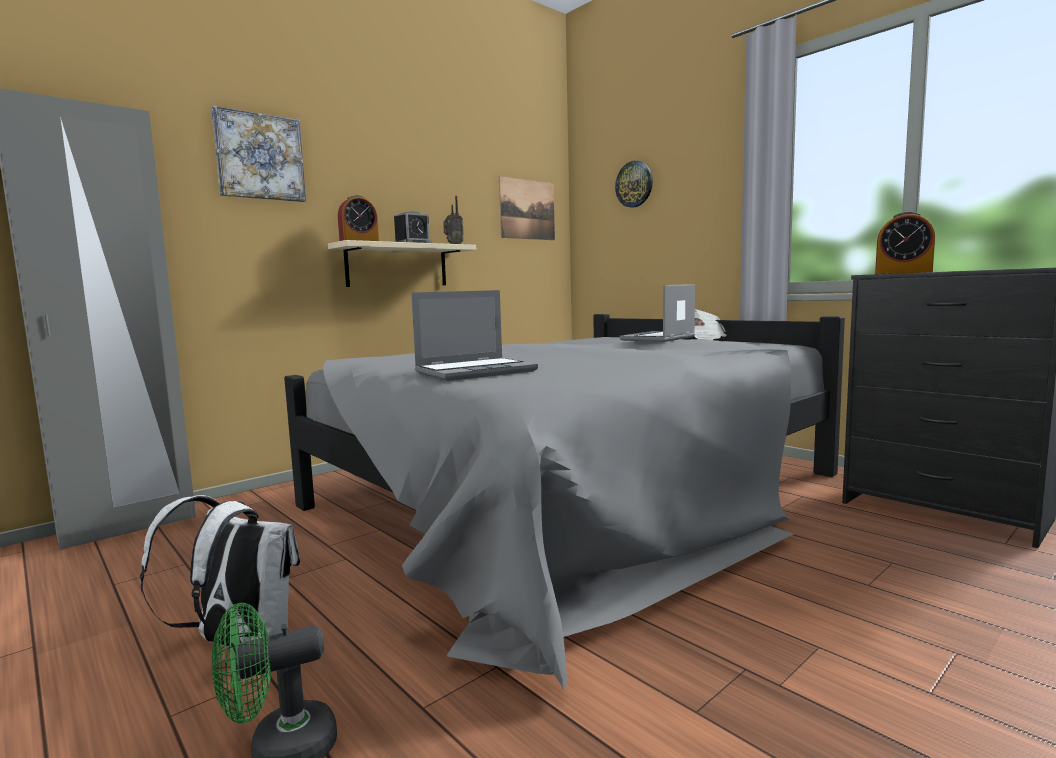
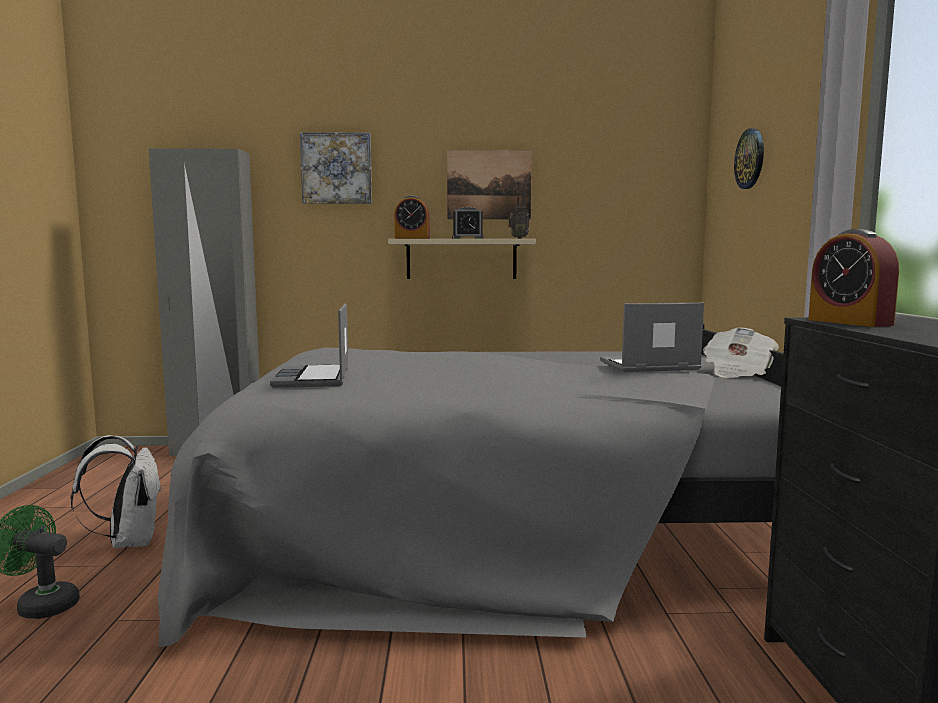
camera: 40 degrees right, 0 degrees up
(476, 372) = (314, 379): laptop -> laptop turned 75 degrees clockwise
(527, 209) = (636, 193): picture -> picture (489, 185)

